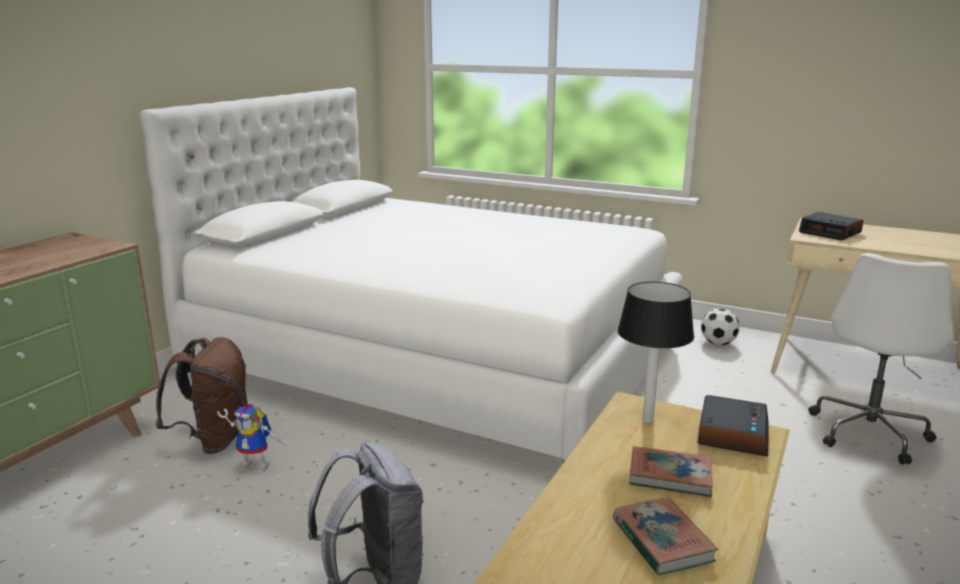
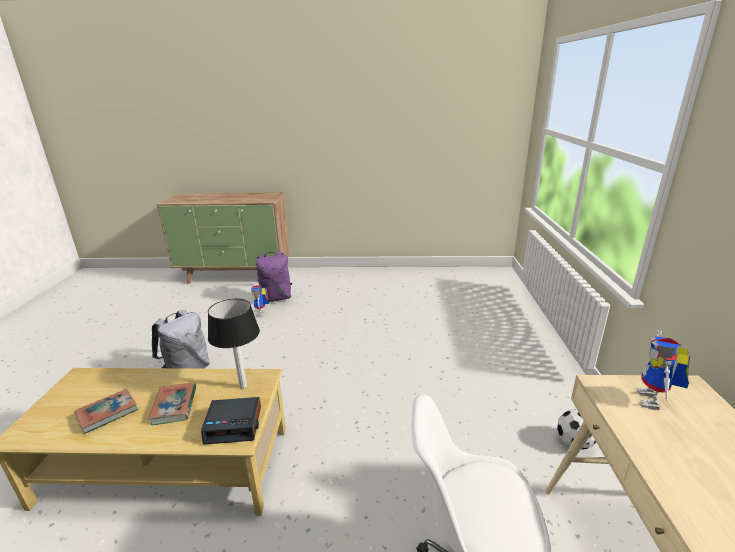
camera: 65 degrees right, 5 degrees up
(214, 440) = (276, 298): brown backpack -> purple backpack
(434, 358) = (401, 321): white bed -> none
(830, 232) = (654, 402): alarm clock -> toy robot

